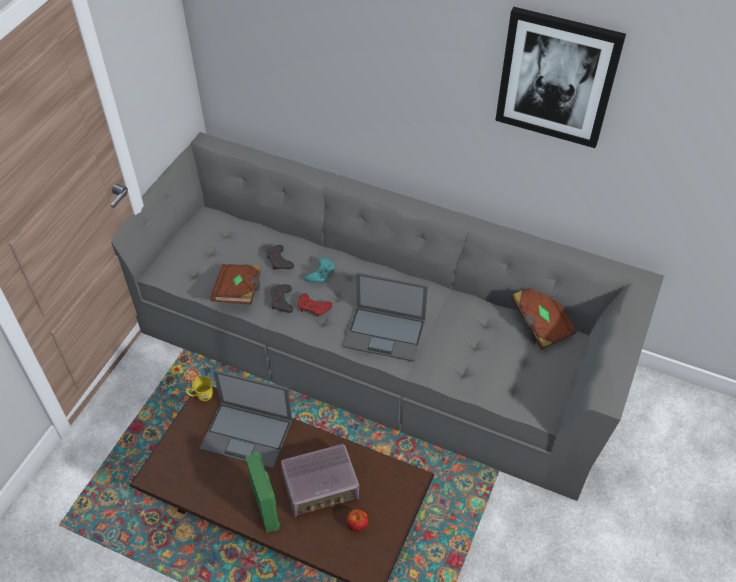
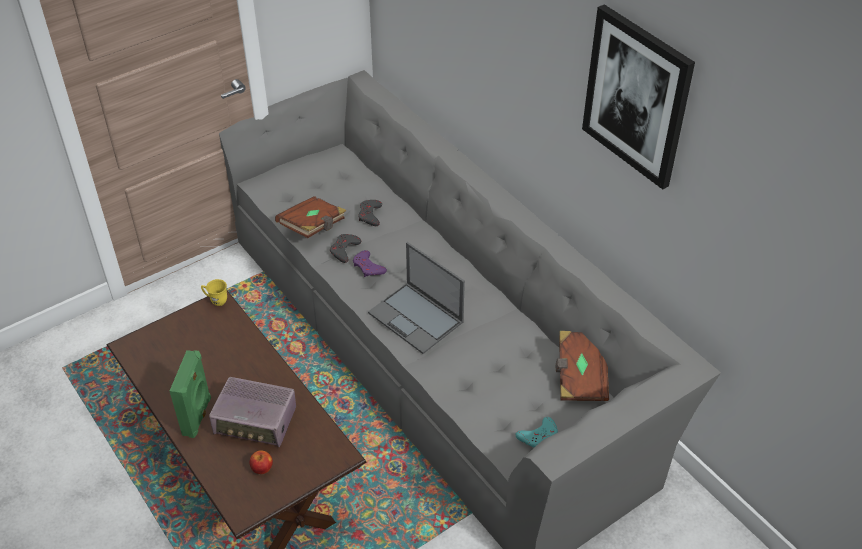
camera: 30 degrees right, 5 degrees down
(248, 434) = (229, 349): laptop -> none
(313, 307) = (368, 267): red game controller -> purple game controller
(321, 273) = (399, 241): turquoise game controller -> turquoise game controller (538, 436)

